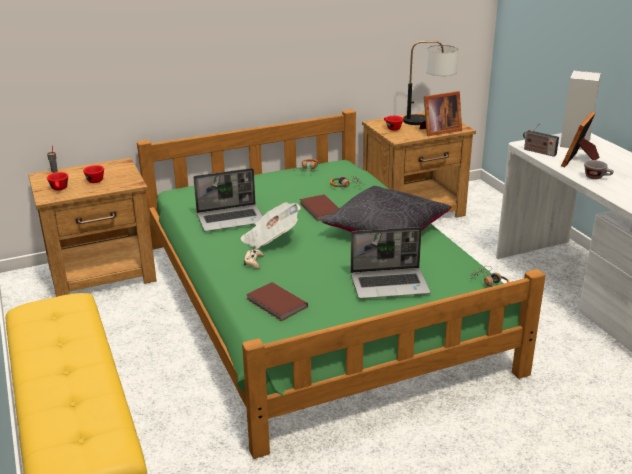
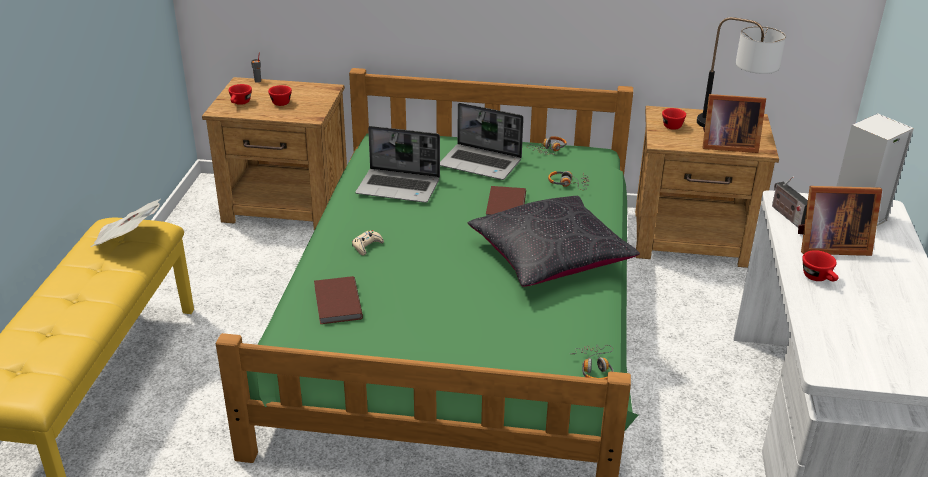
camera: 30 degrees right, 5 degrees up
(270, 239) = (412, 225): newspaper -> newspaper (128, 240)
(390, 284) = (477, 326): laptop -> laptop (481, 163)
(579, 160) = (828, 246): picture frame -> picture frame turned 150 degrees counterclockwise
(597, 177) = (819, 278): grey cup -> red cup

